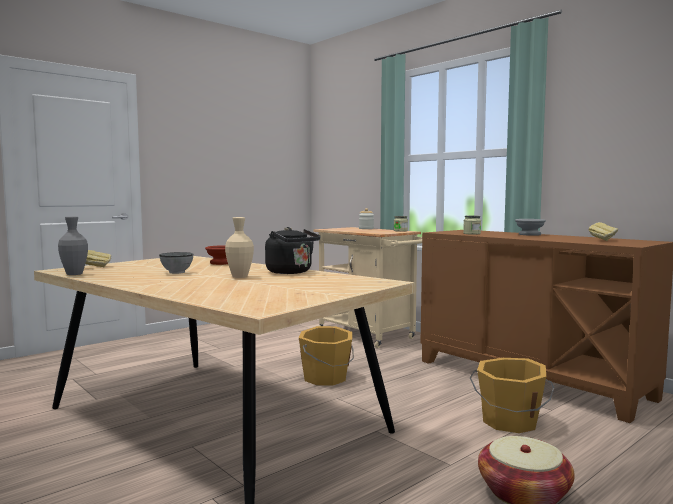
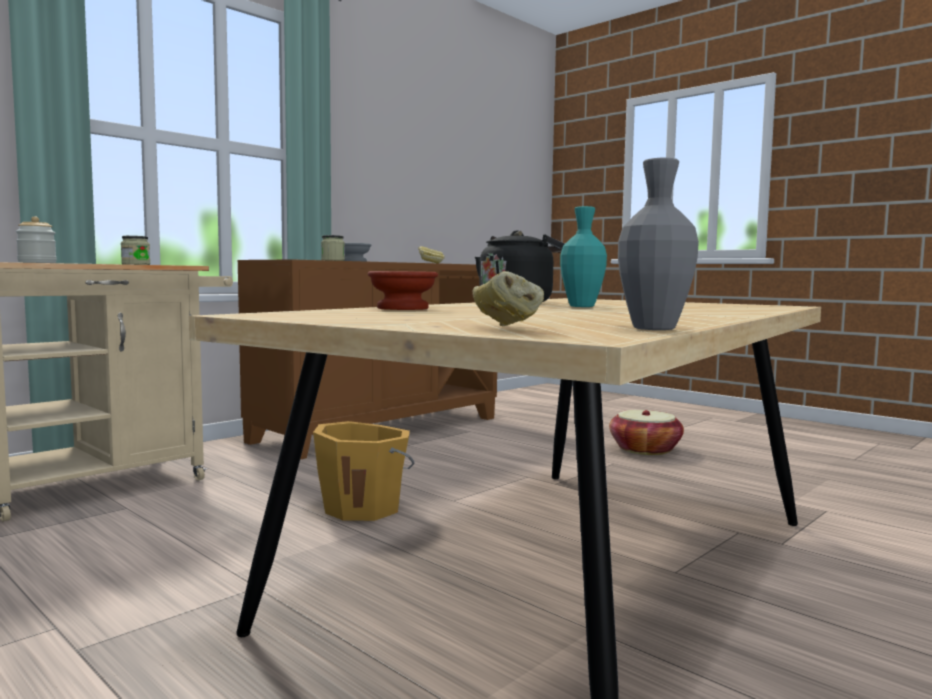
camera: 95 degrees left, 0 degrees up
(177, 272) = (557, 313): grey bowl -> none
(240, 277) = (581, 306): beige vase -> turquoise vase
(509, 422) = (506, 443): orange bucket -> none

